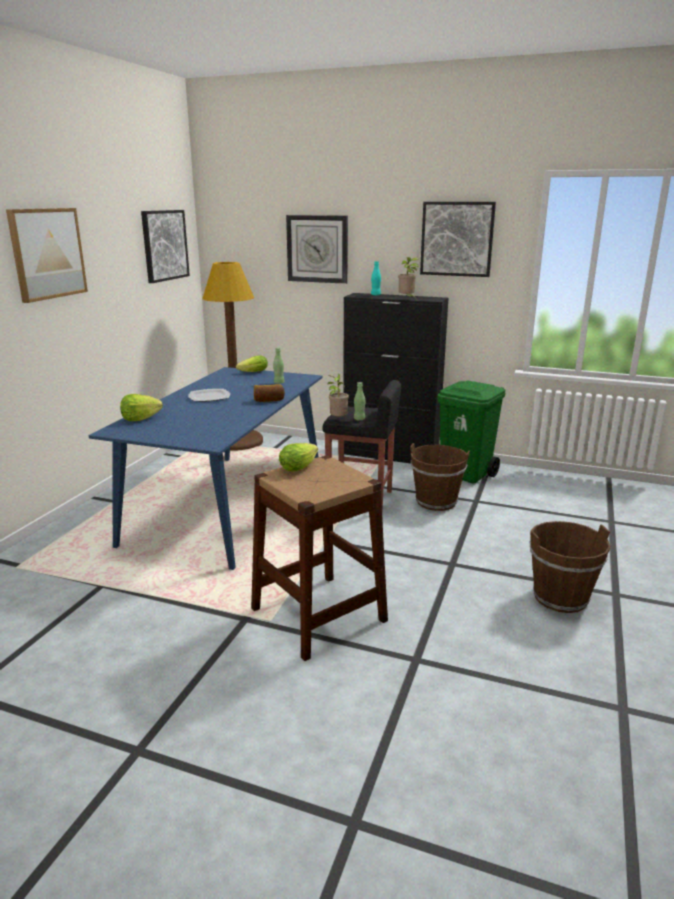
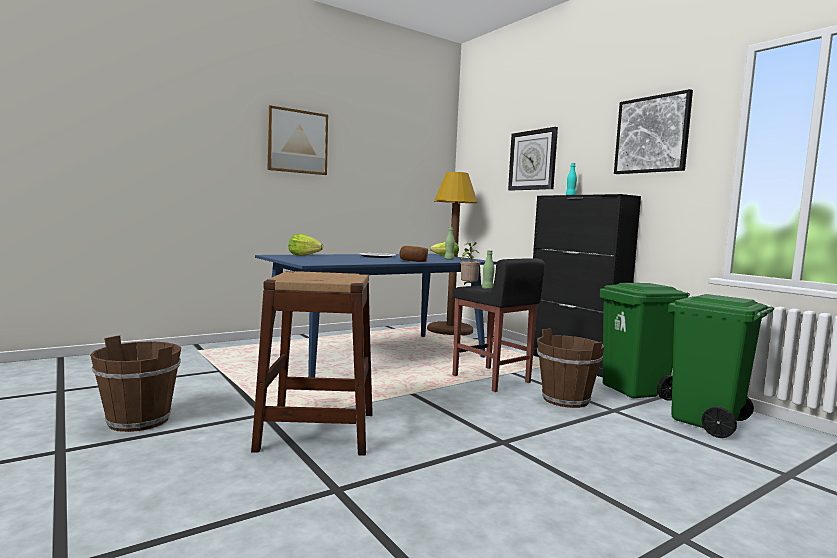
camera: 35 degrees right, 15 degrees down
(164, 245) = (416, 159): picture -> none
(300, 466) = (329, 273): lettuce -> none
(407, 299) = (591, 194): potted plant -> none
(535, 491) = (707, 422): none -> green trash can
(560, 598) = (588, 510): brown bucket -> brown bucket (138, 420)

